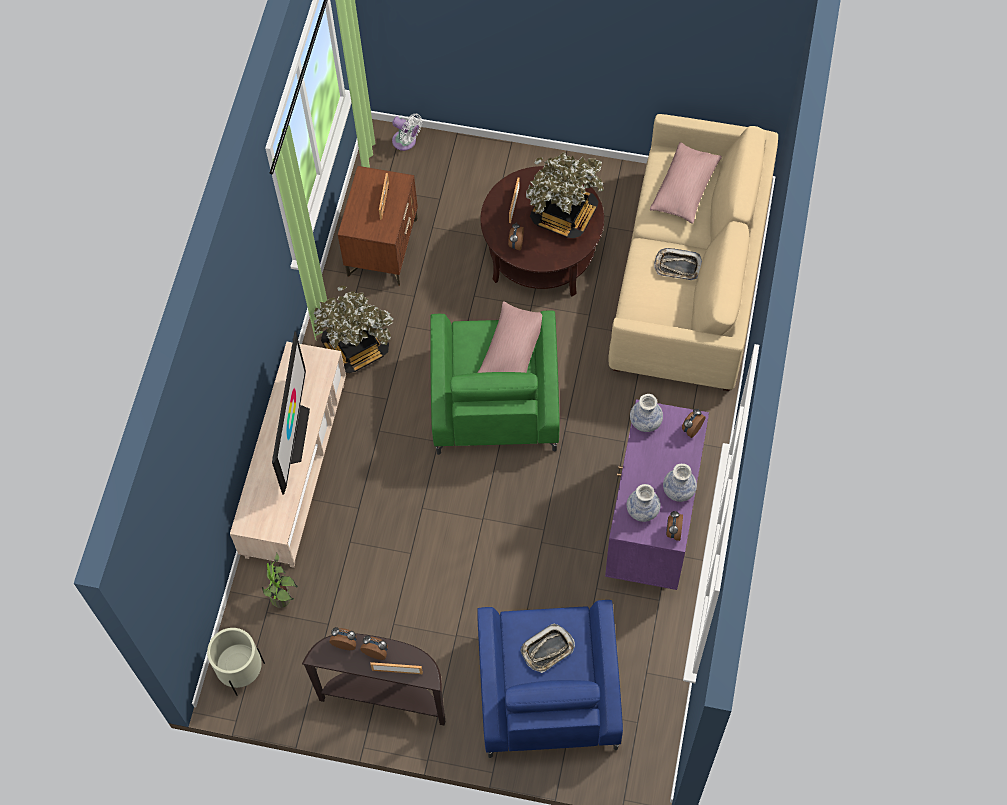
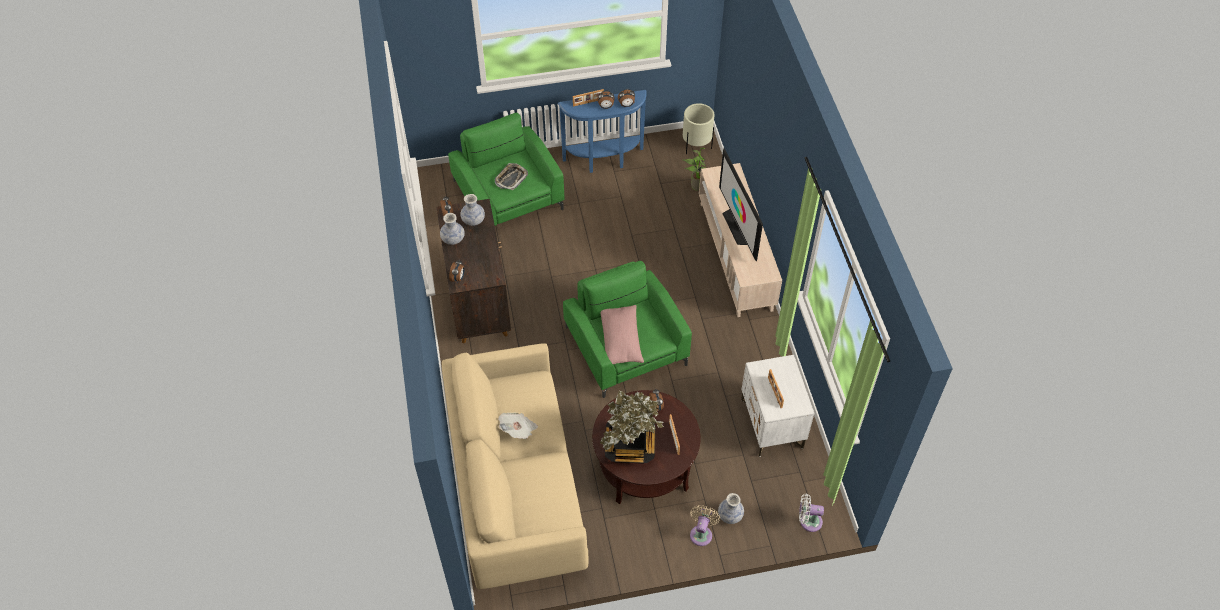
camera: 155 degrees right, 10 degrees down
(356, 346) = (745, 345): potted plant -> none
(382, 247) = (772, 424): brown nightstand -> white nightstand
(385, 696) = (605, 161): brown console table -> blue console table
(518, 168) = (701, 533): none -> beige fan
(548, 689) = (508, 195): blue armchair -> green armchair
(645, 421) = (492, 272): vase -> vase (730, 515)
(651, 526) = (478, 302): purple cabinet -> brown cabinet
(677, 266) = (518, 430): tray -> newspaper
(685, 189) = (537, 498): pink pillow -> none

